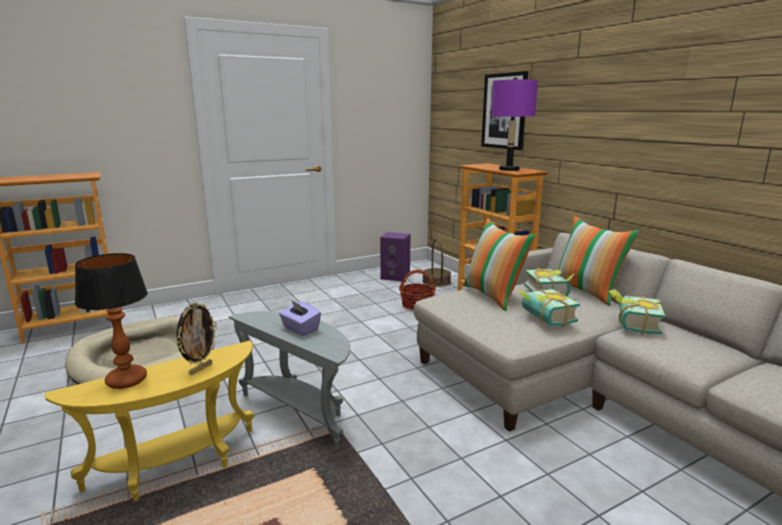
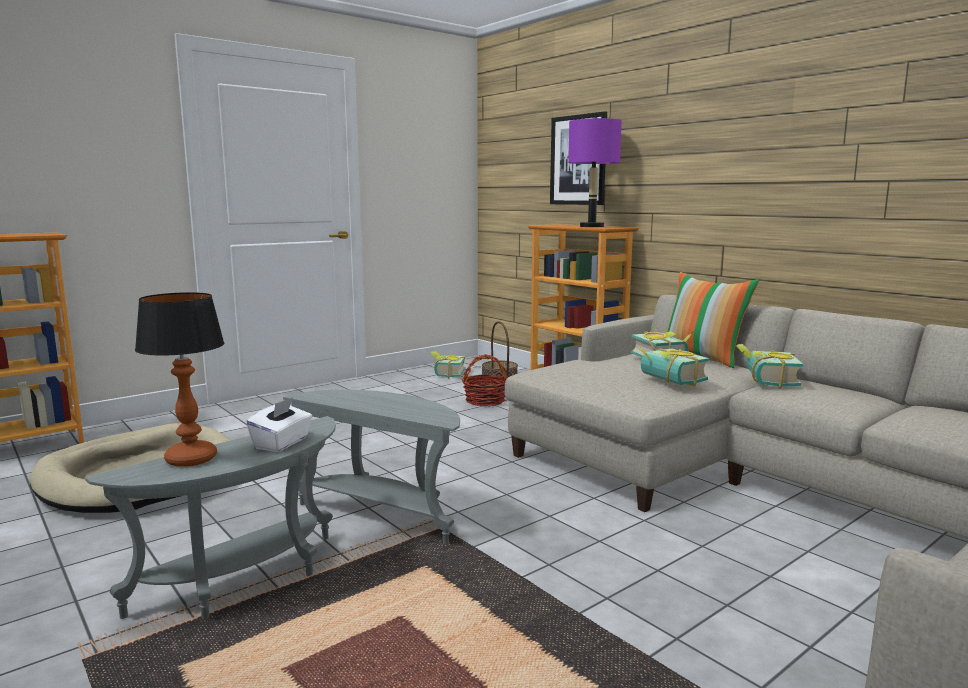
camera: 10 degrees left, 5 degrees down
(177, 469) = (246, 583): yellow side table -> grey side table
(200, 369) = (282, 443): picture frame -> white tissue box
(300, 329) = (385, 403): purple tissue box -> none
(396, 277) = (446, 374): purple speaker -> book
(493, 296) = (599, 366): pillow -> none

